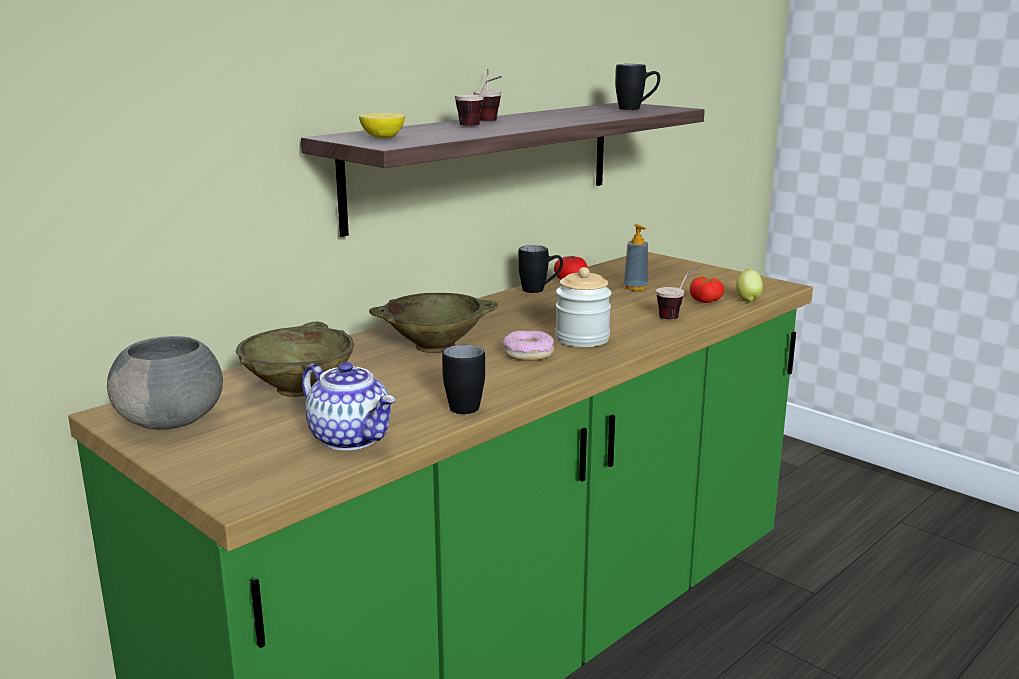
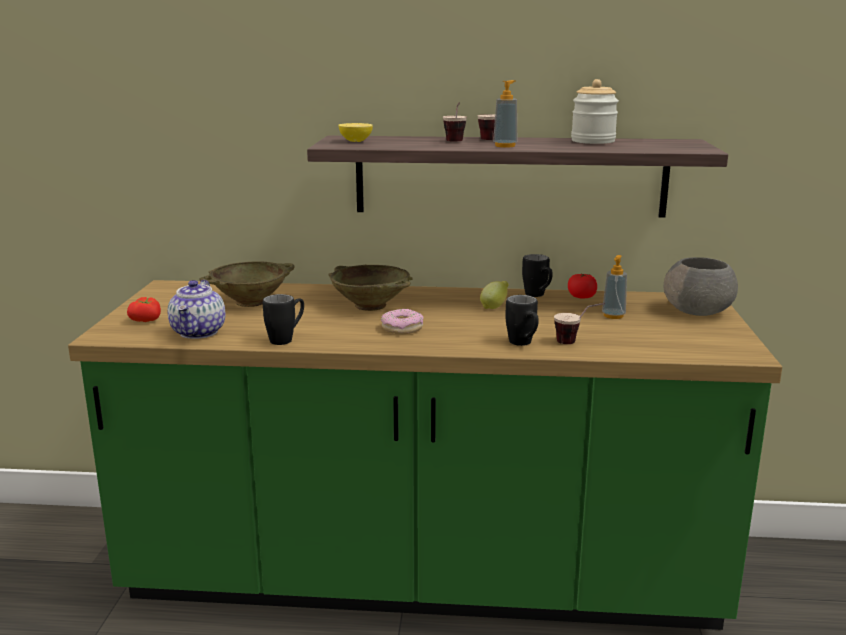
camera: 50 degrees right, 0 degrees up
(173, 420) = (172, 296): grey bowl -> grey bowl (698, 312)
(539, 123) = (505, 146): none -> soap dispenser
(582, 339) = (460, 332): jar -> jar (593, 141)
(636, 109) = (661, 146): black mug -> black mug (523, 344)
(706, 301) = (636, 342): tomato -> tomato (147, 320)
(748, 299) = (677, 353): lemon -> lemon (494, 307)

